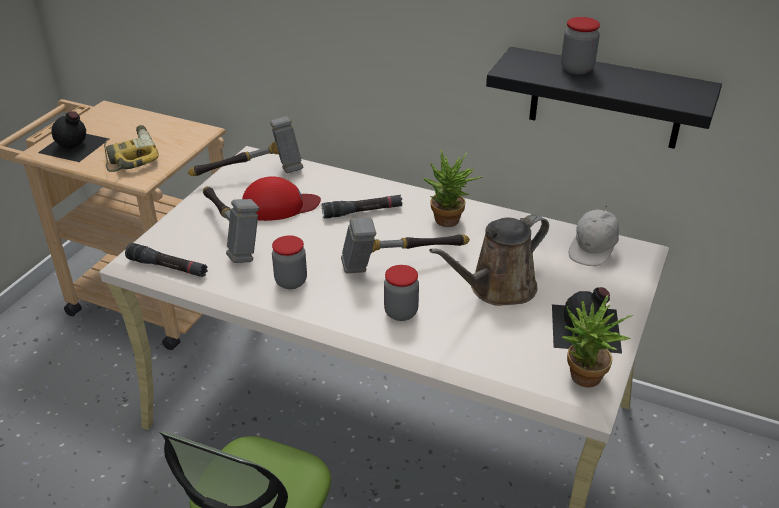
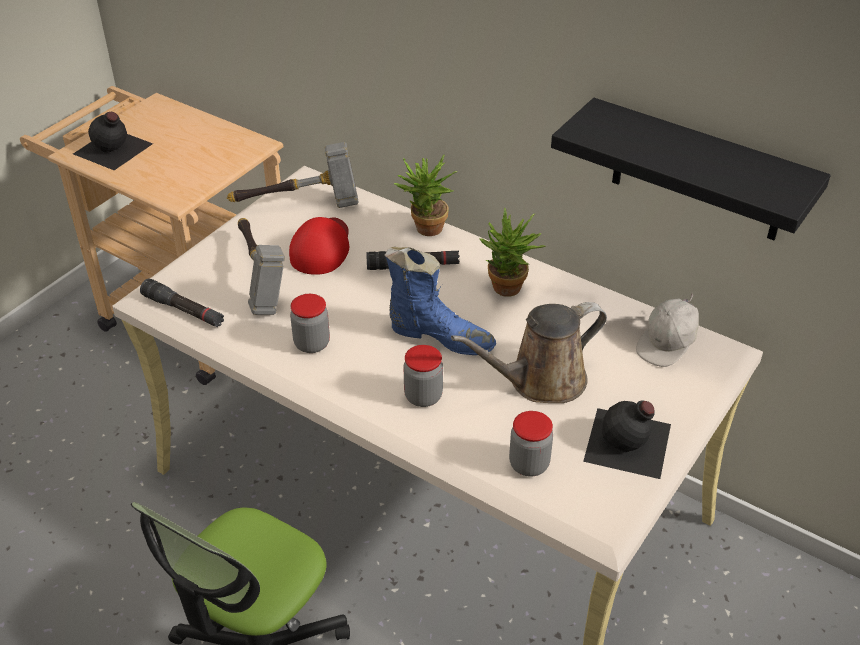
camera: 10 degrees right, 5 degrees up
(130, 156) = (170, 168): power drill -> none
(279, 206) = (322, 248): red cap -> red cap turned 75 degrees counterclockwise
(401, 264) = (440, 337): hammer -> blue boot
(576, 69) = (660, 137): jar -> jar (529, 464)
(583, 380) = (604, 506): potted plant -> potted plant (425, 231)

